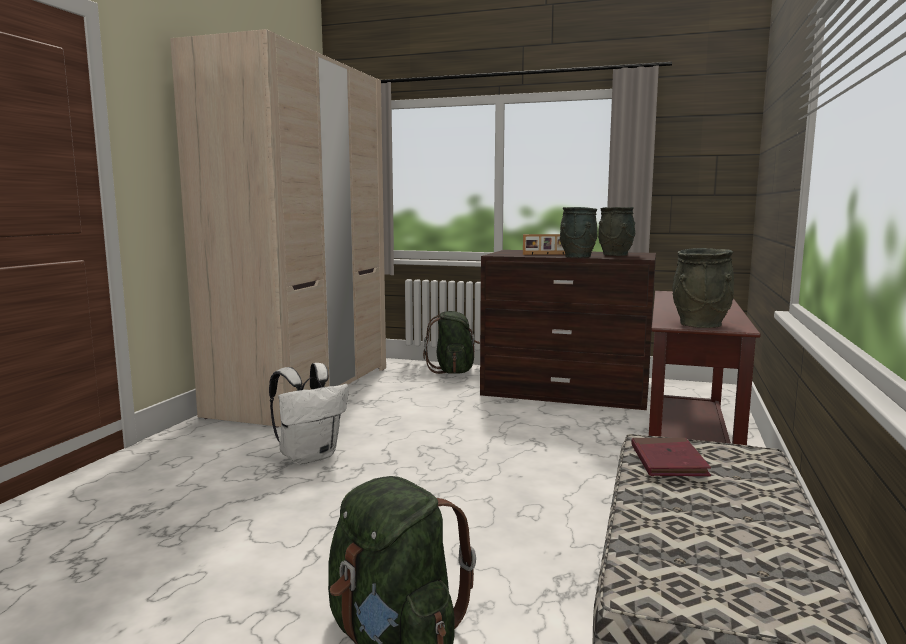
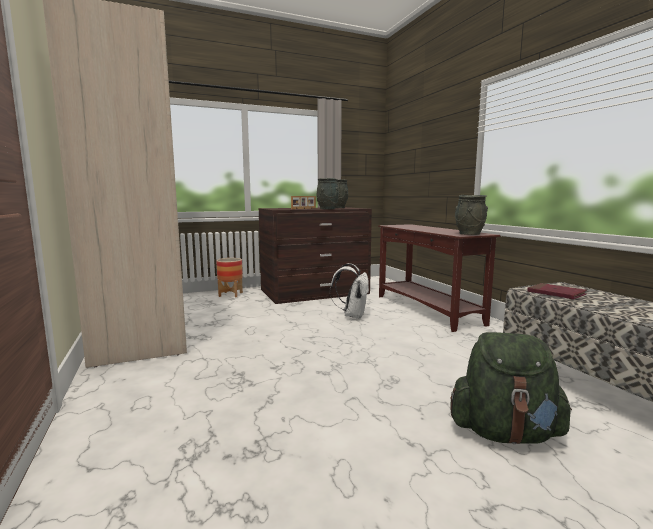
camera: 40 degrees left, 0 degrees up
(309, 456) = (247, 365): white backpack -> white backpack (352, 315)
(453, 371) = (230, 294): green backpack -> planter

